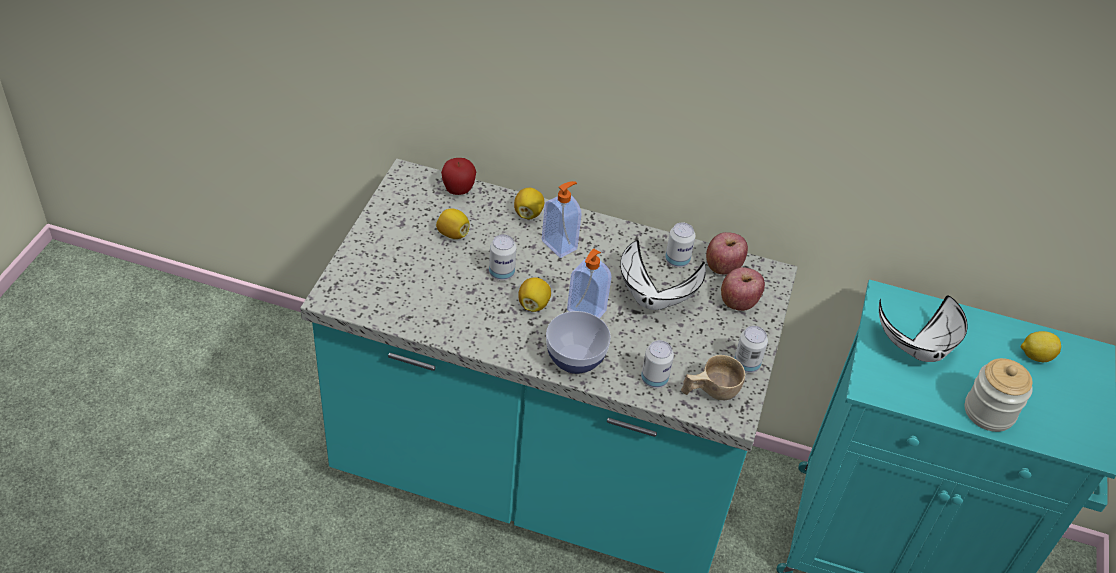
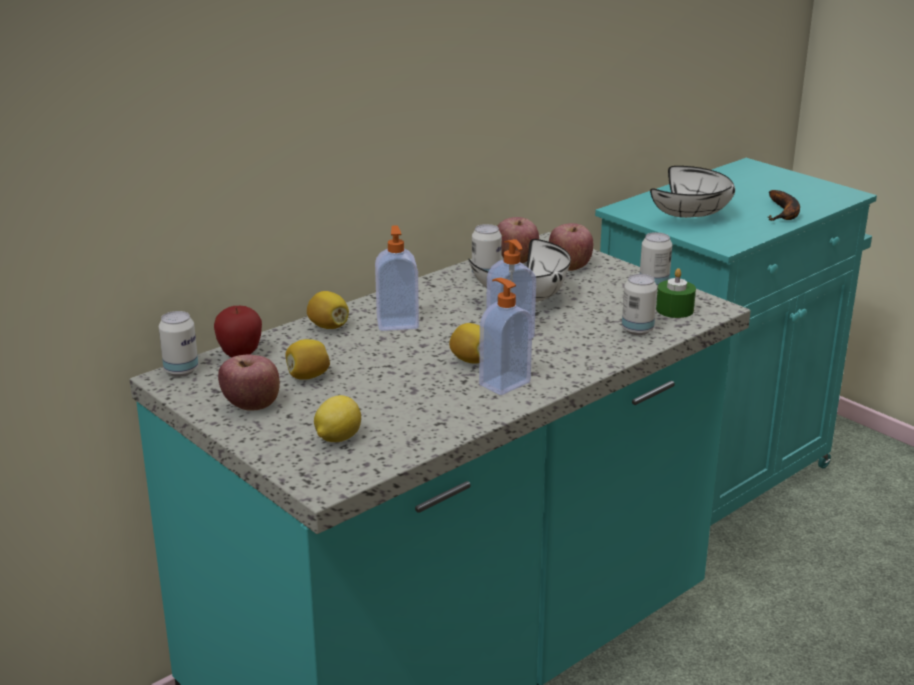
camera: 55 degrees left, 20 degrees down
(399, 225) = (251, 405): none -> apple
(501, 273) = (405, 365): can -> can (181, 370)
(513, 333) = (503, 383): none -> soap dispenser
(575, 359) = (575, 360): bowl -> none
(709, 392) = (674, 309): beige cup -> green candle
(989, 412) = (784, 213): jar -> banana
(1035, 356) = (736, 182): lemon -> lemon (337, 438)

